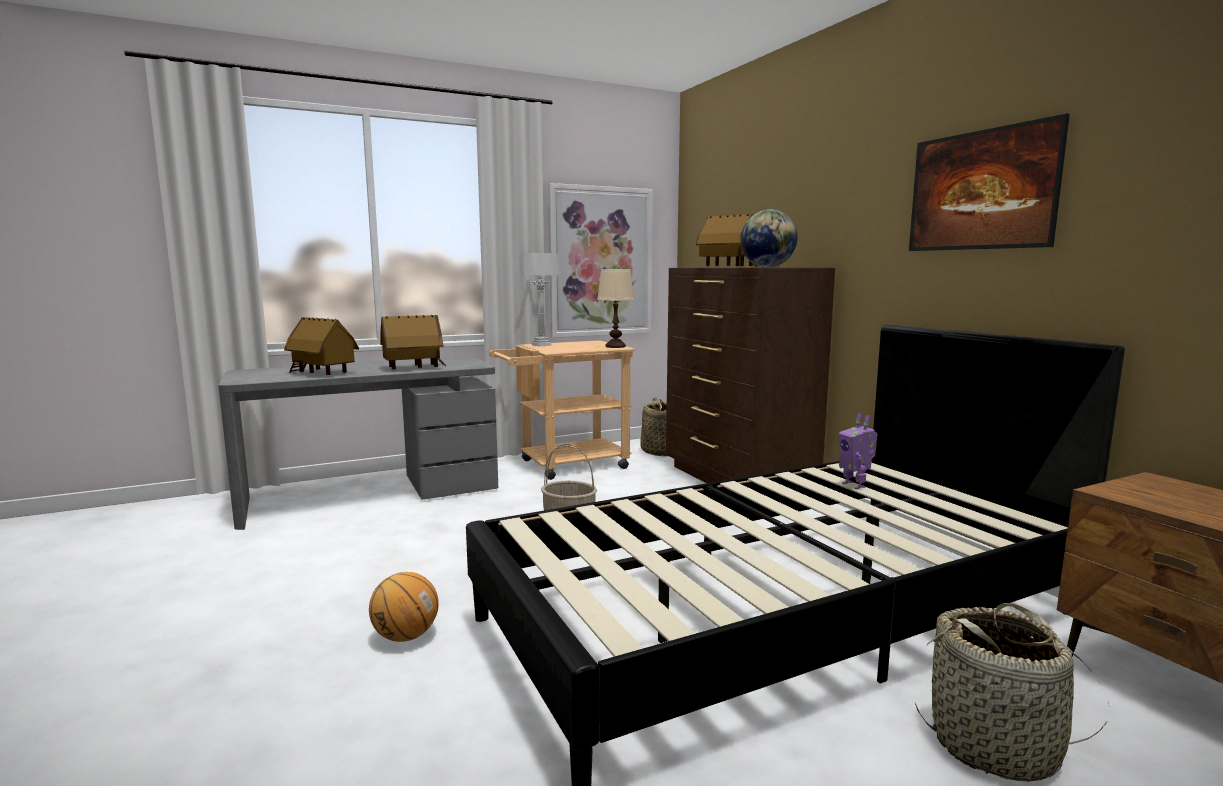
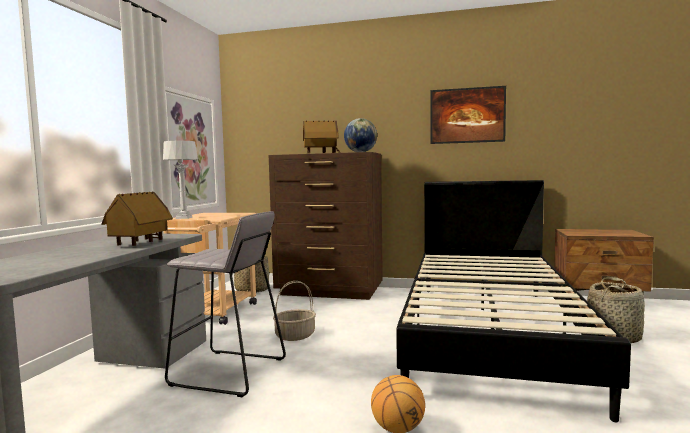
camera: 50 degrees left, 5 degrees down
(322, 373) = (71, 259): toy house -> none
(445, 523) = (229, 372): none -> grey stool
(615, 346) = (241, 213): beige table lamp -> none
(854, 485) = (457, 262): toy robot -> none

